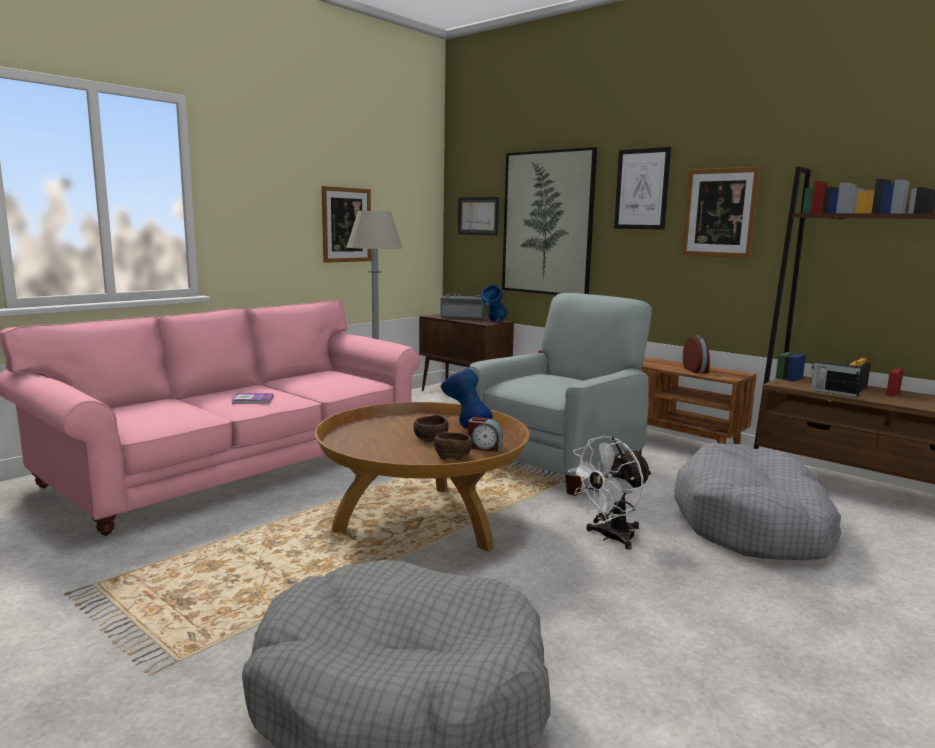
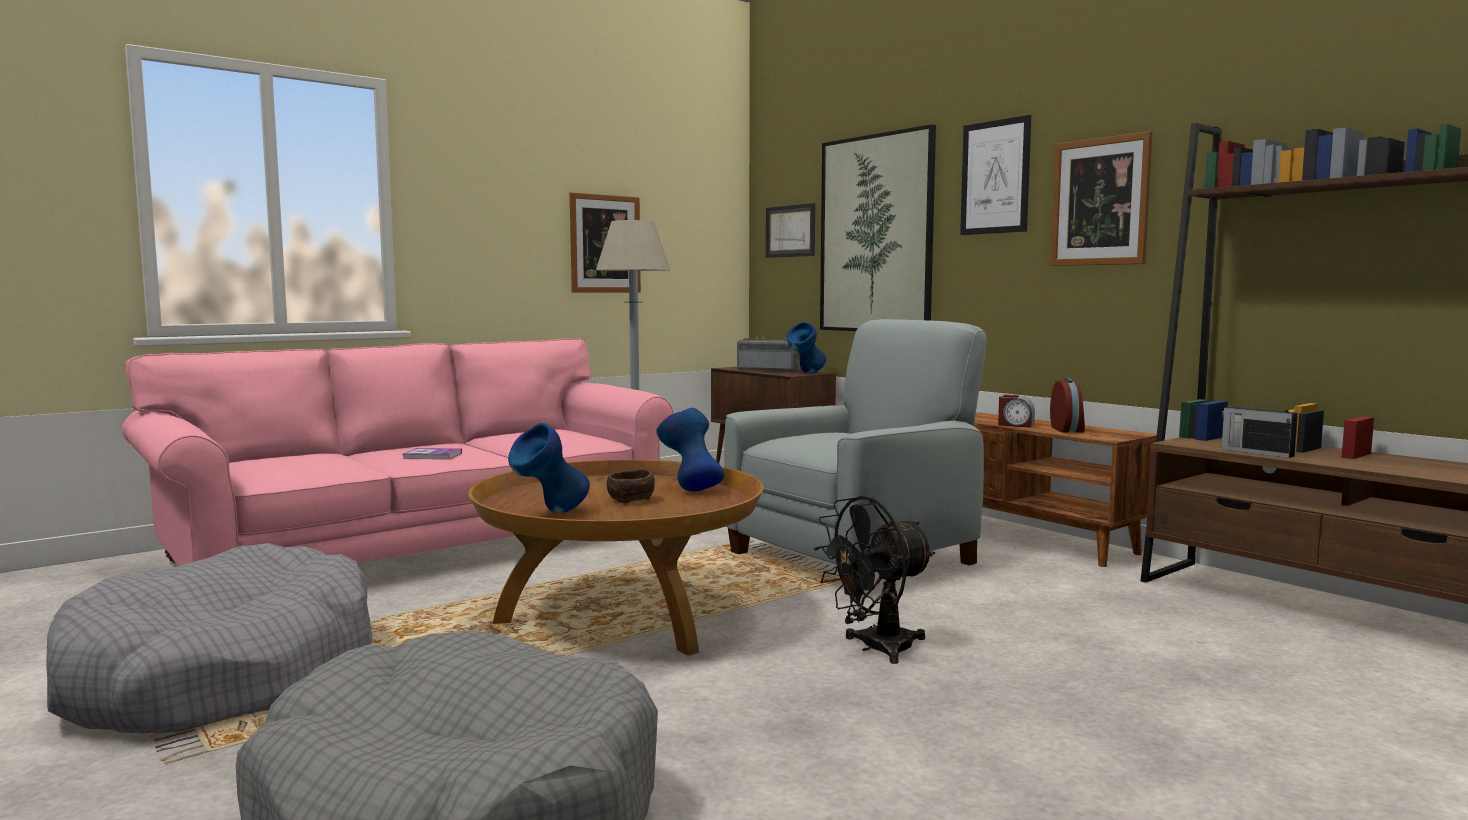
camera: 10 degrees right, 5 degrees down
(382, 454) = (550, 514): none -> blue vase
(452, 455) = (642, 518): brown bowl -> none
(484, 447) = (695, 511): alarm clock -> alarm clock (1015, 425)
(610, 537) = (875, 648): white fan -> black fan
(753, 524) = (1107, 643): grey dog bed -> grey dog bed (222, 675)

